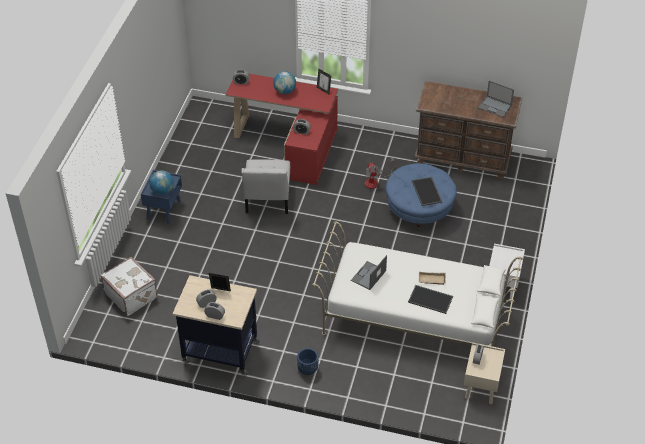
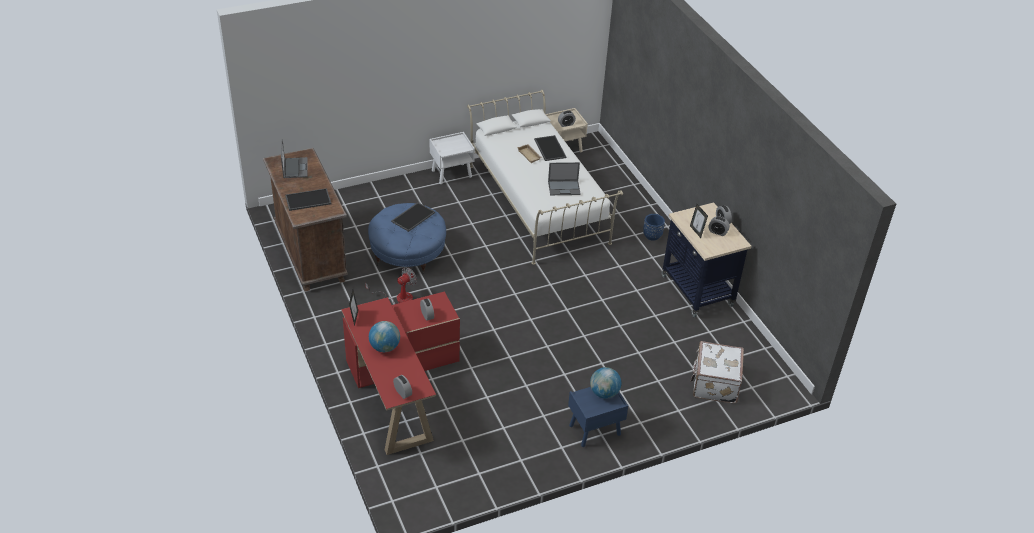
camera: 130 degrees left, 5 degrees down
(267, 201) = (501, 358): white chair -> none
(448, 97) = (308, 200): none -> tray

